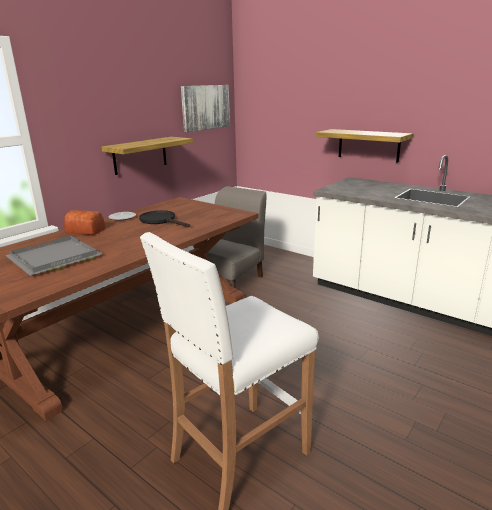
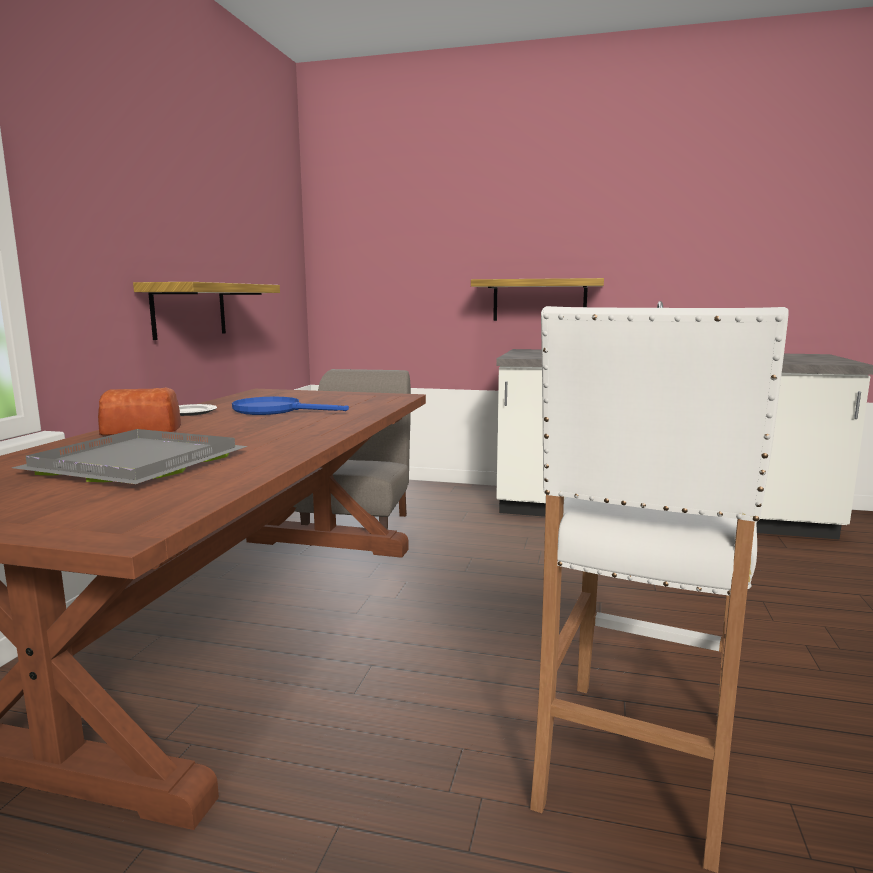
camera: 25 degrees left, 10 degrees down
(161, 220) = (276, 410): black frying pan -> blue frying pan
(205, 107) = (272, 247): picture -> none

